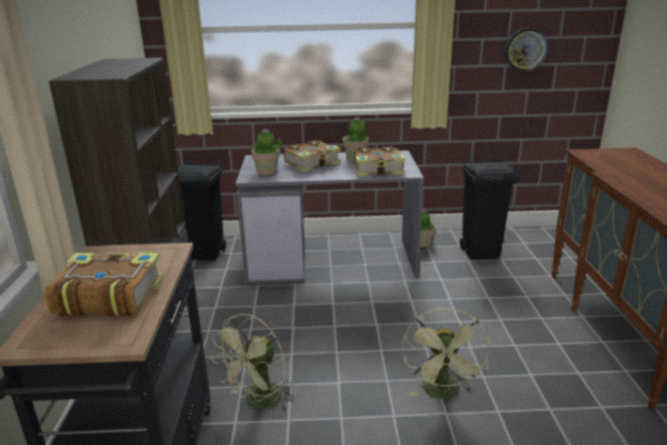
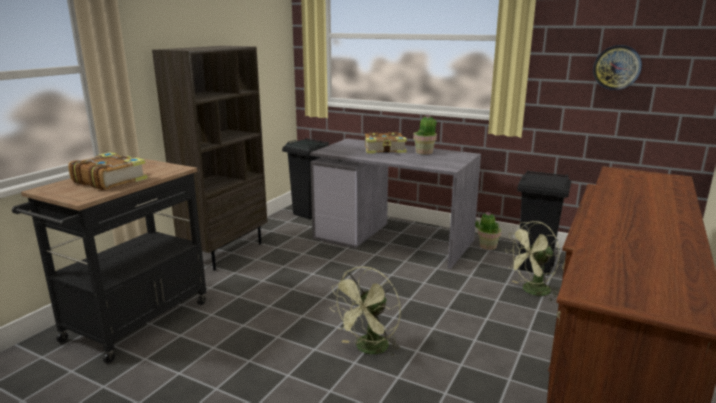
camera: 30 degrees right, 5 degrees down
(259, 402) = (238, 308): green fan -> green fan (532, 291)
(267, 172) = (342, 149): potted plant -> none
(378, 170) = (428, 161): book -> none

